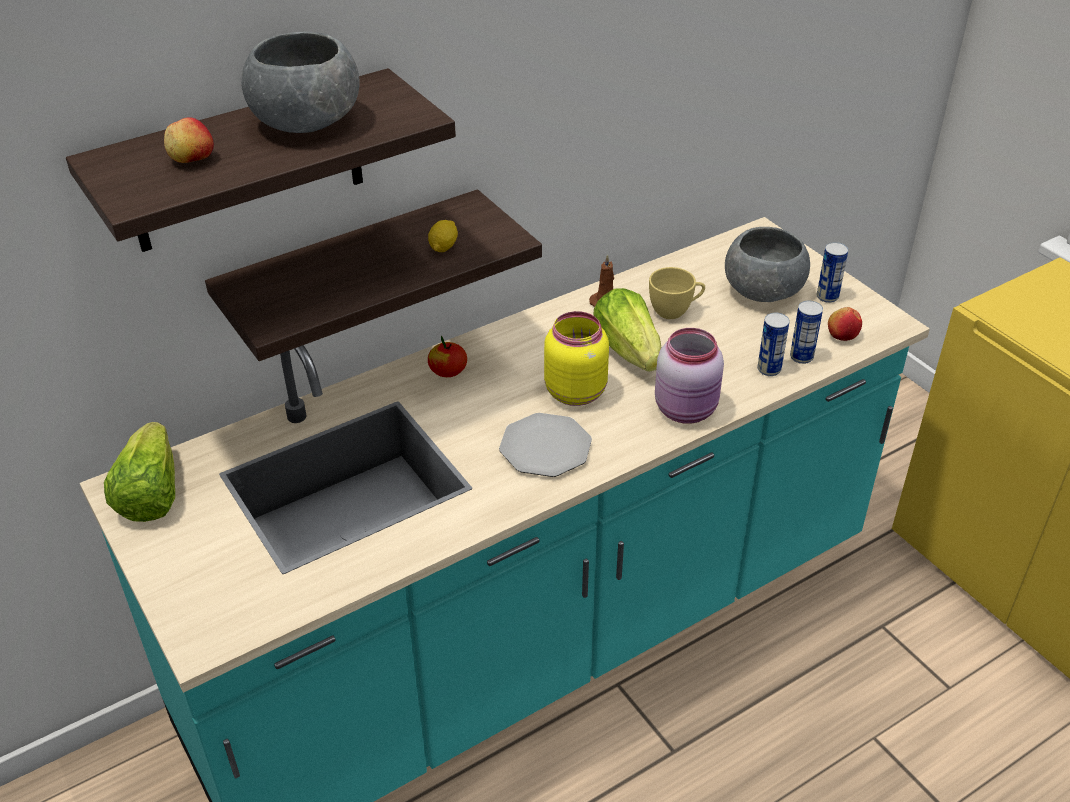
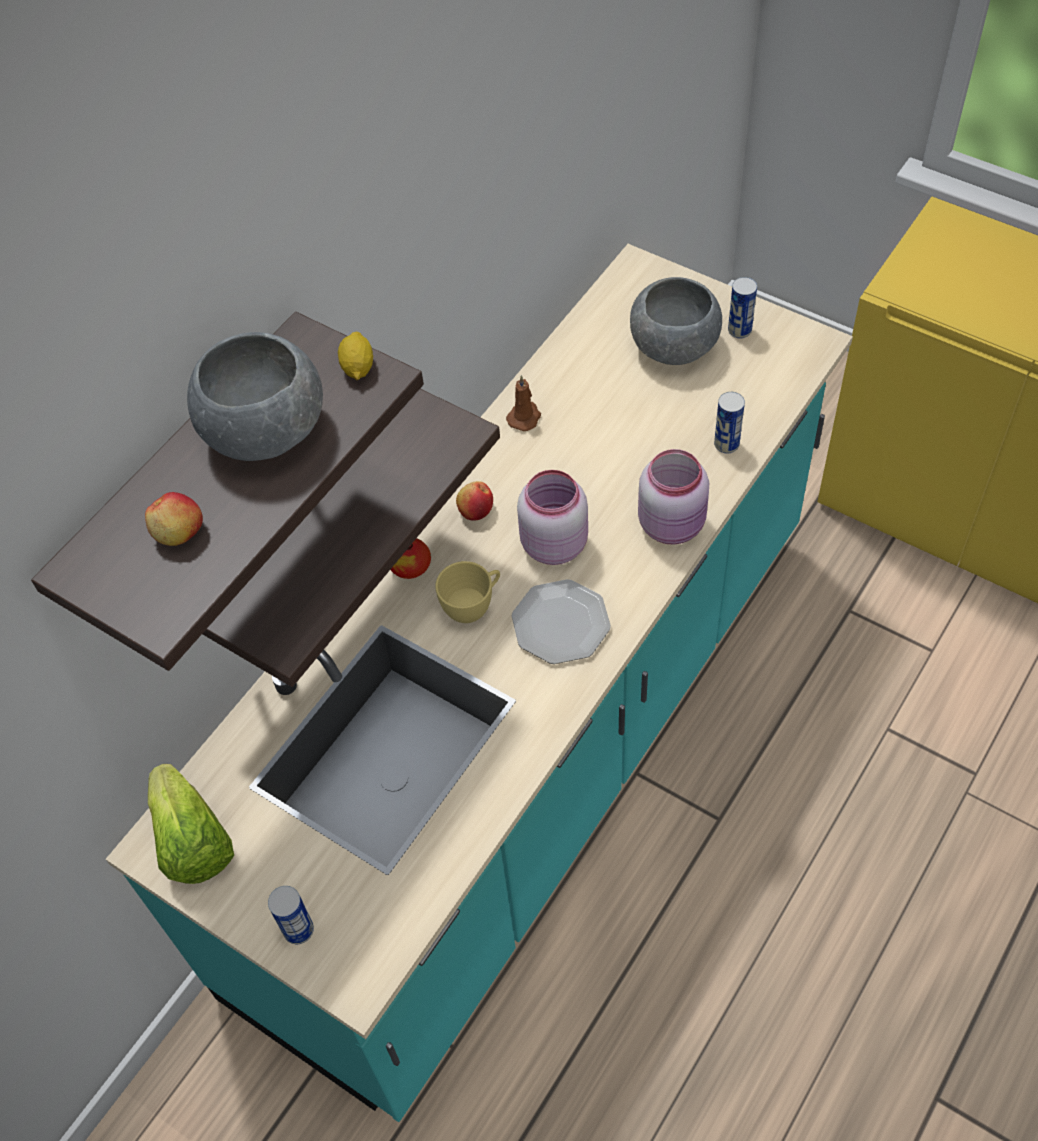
camera: 20 degrees left, 15 degrees up
(443, 247) = (400, 468): lemon -> lemon (358, 367)
(575, 391) = (553, 543): yellow jar -> pink jar
(628, 351) = (580, 473): lettuce -> none
(675, 311) = (600, 403): yellow cup -> yellow cup (473, 606)
(801, 357) = (750, 417): can -> can (298, 930)
(842, 335) = (775, 375): apple -> apple (475, 510)

